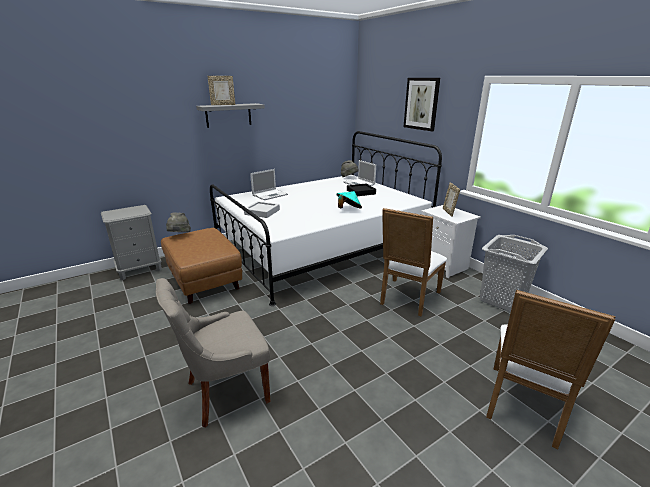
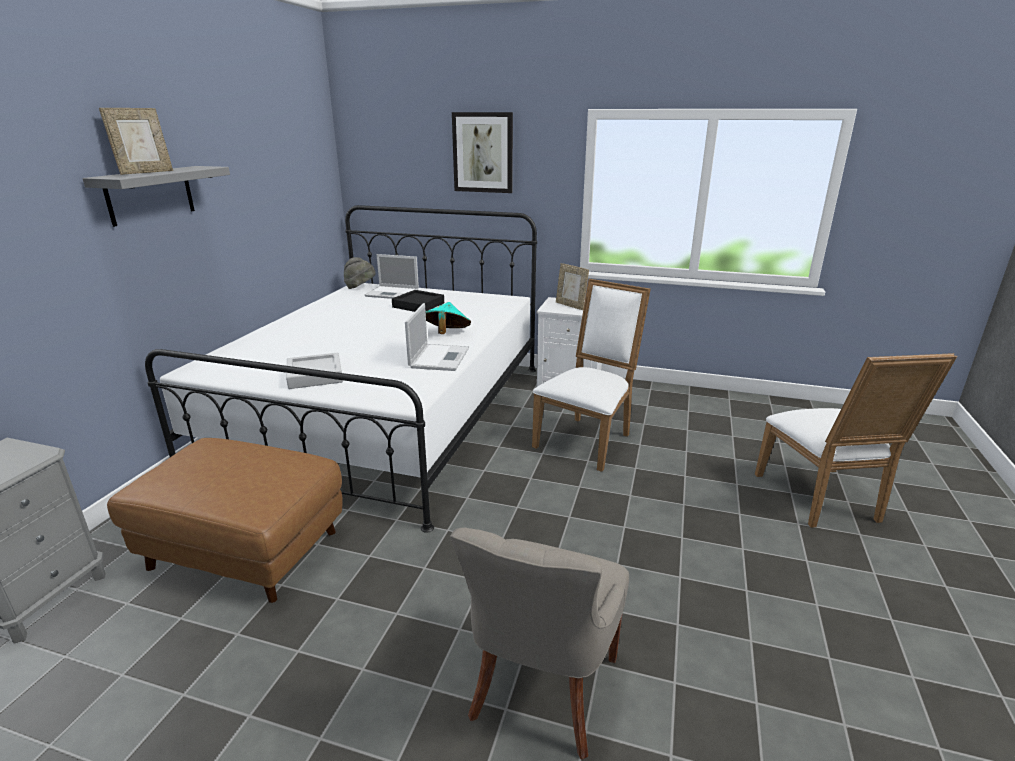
camera: 40 degrees left, 0 degrees up
(179, 235) = (157, 476): grey hat -> none
(270, 194) = (273, 344): laptop -> laptop (439, 357)
(407, 299) = (587, 439): white chair -> white chair turned 135 degrees counterclockwise
(503, 300) = (674, 400): grey laundry basket -> none

